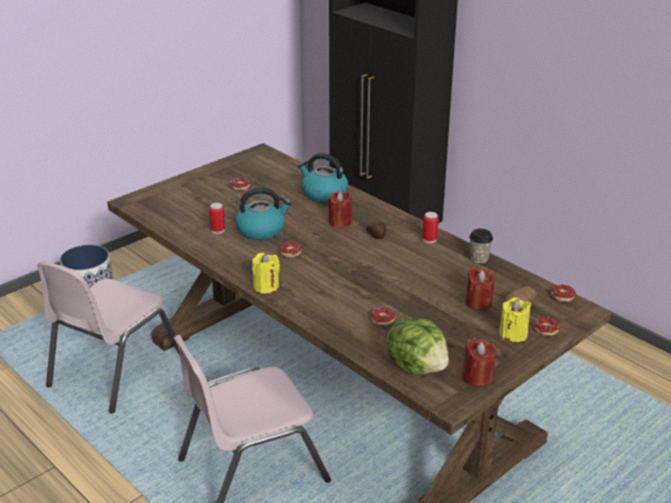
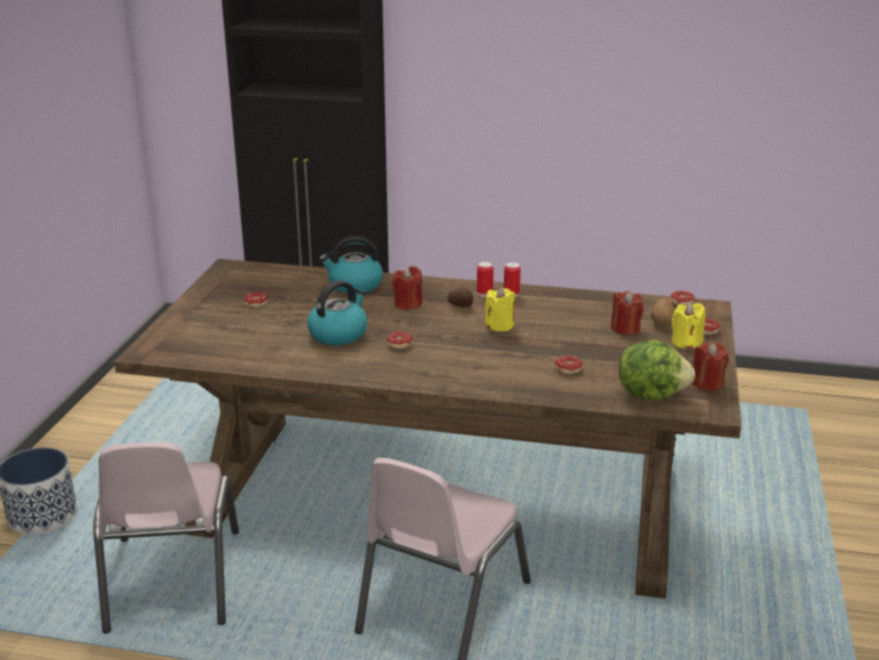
camera: 35 degrees left, 5 degrees down
(218, 230) = (291, 348): can -> can (484, 293)
(266, 286) = (419, 380): yellow candle -> yellow candle (500, 325)
(479, 258) = (575, 295): cup -> none

